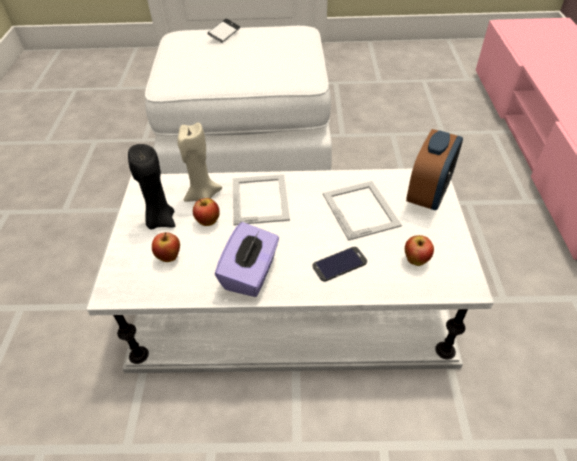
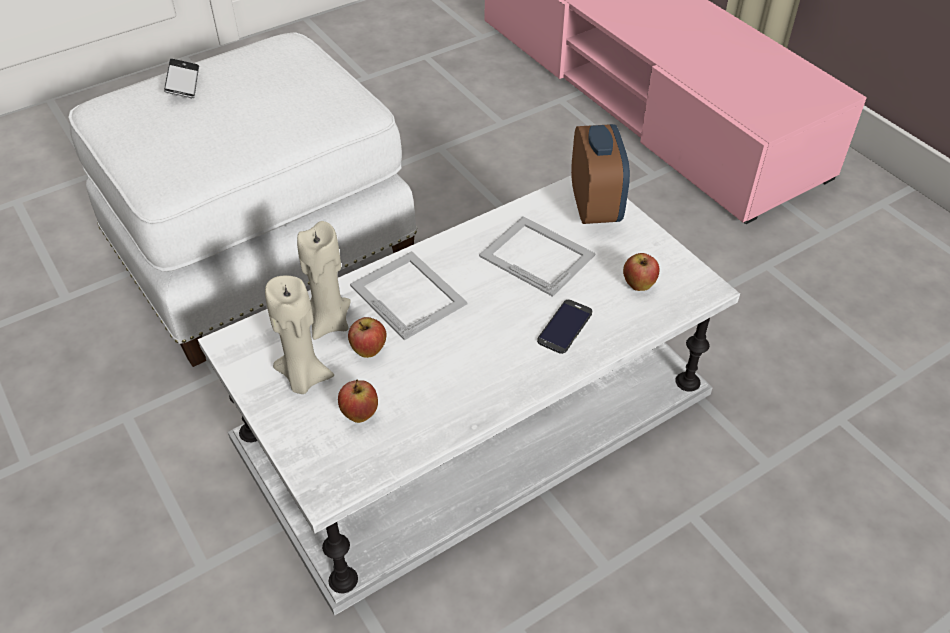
camera: 35 degrees left, 0 degrees up
(160, 220) = (303, 378): black candle -> beige candle
(251, 273) = (477, 384): purple tissue box -> none

